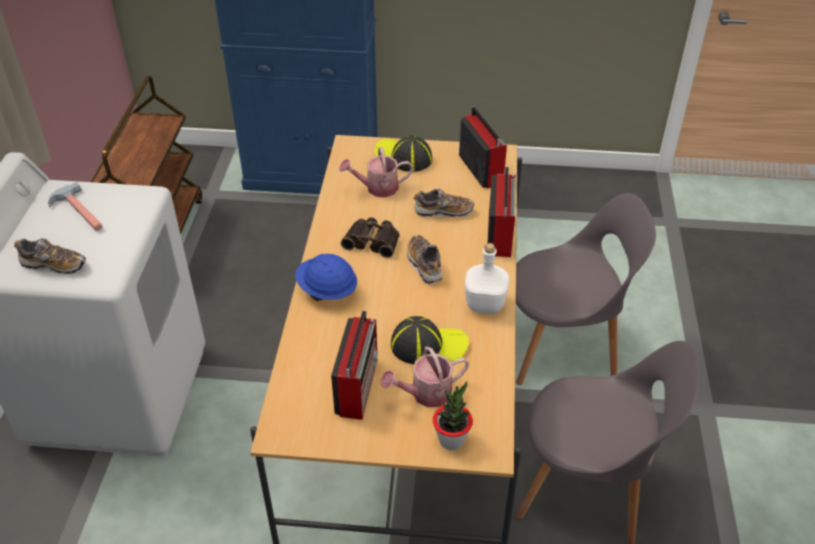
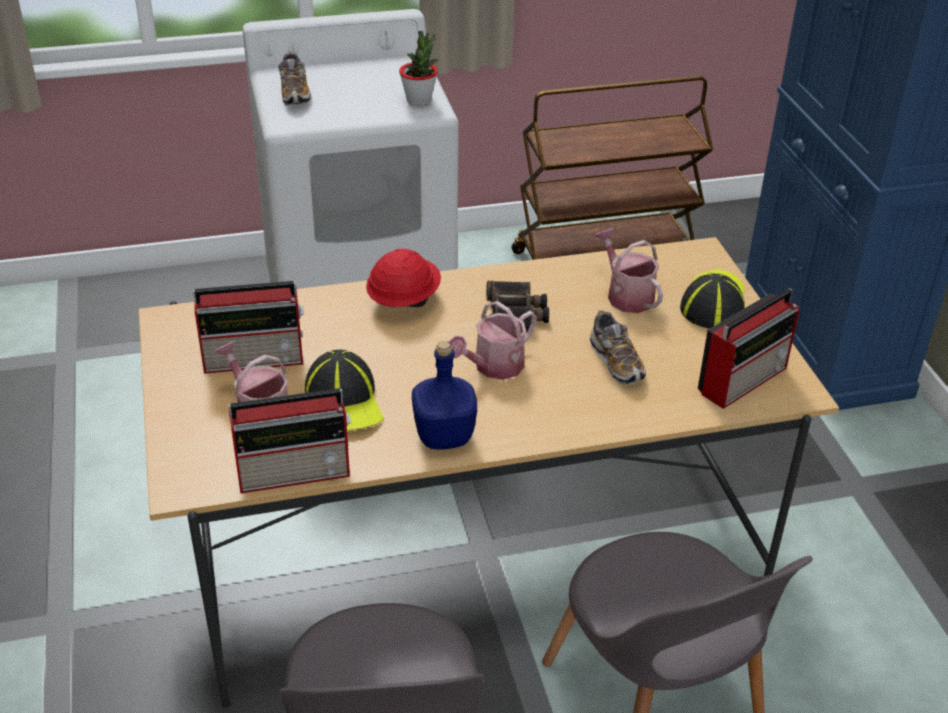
camera: 70 degrees right, 5 degrees down
(78, 213) = (379, 83): hammer -> none
(326, 291) = (403, 300): blue hard hat -> red hard hat
(424, 265) = (493, 367): shoe -> watering can
(451, 440) = (191, 450): potted plant -> potted plant (419, 101)
(484, 304) = (443, 435): white bottle -> blue bottle
(500, 233) = (604, 425): radio -> radio (296, 472)

